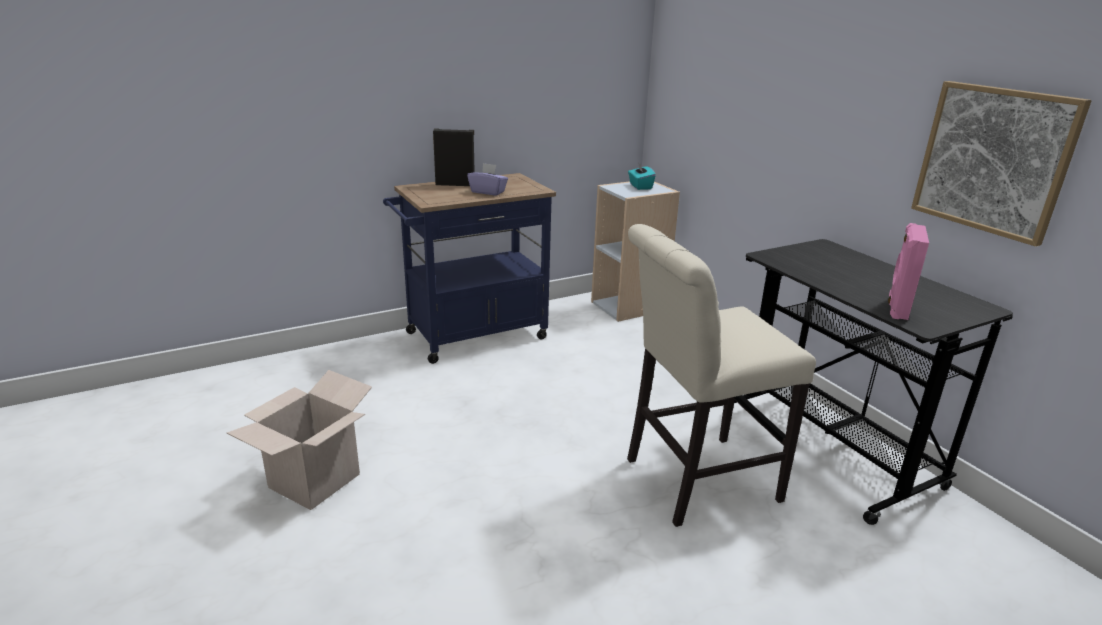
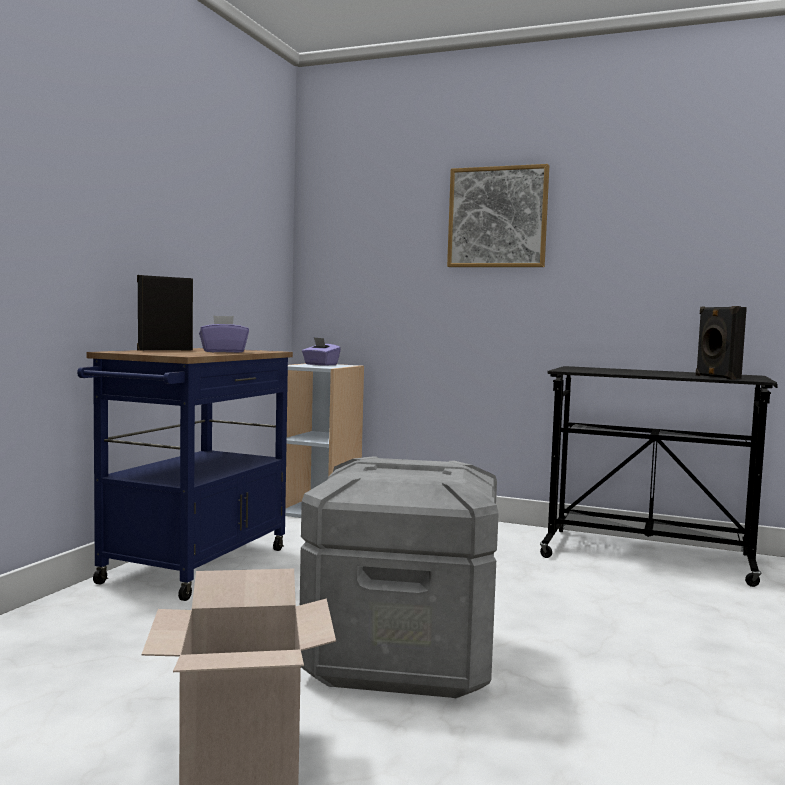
camera: 40 degrees left, 20 degrees down
(478, 457) = (402, 657): none -> grey storage box
(640, 186) = (320, 364): turquoise tissue box -> purple tissue box
(693, 481) = (610, 604): beige stool -> none
(896, 307) = (716, 377): pink speaker -> black speaker
(993, 160) = (711, 263): picture -> picture (497, 217)

